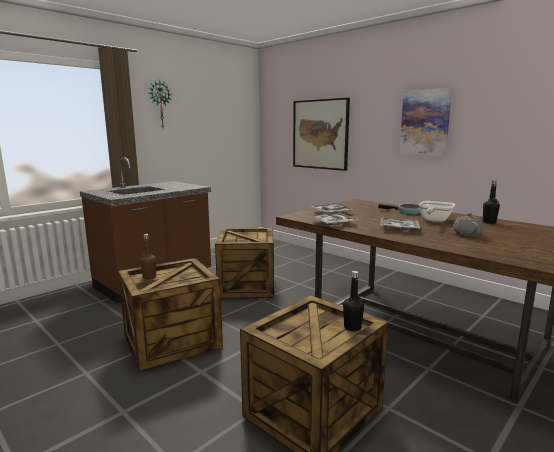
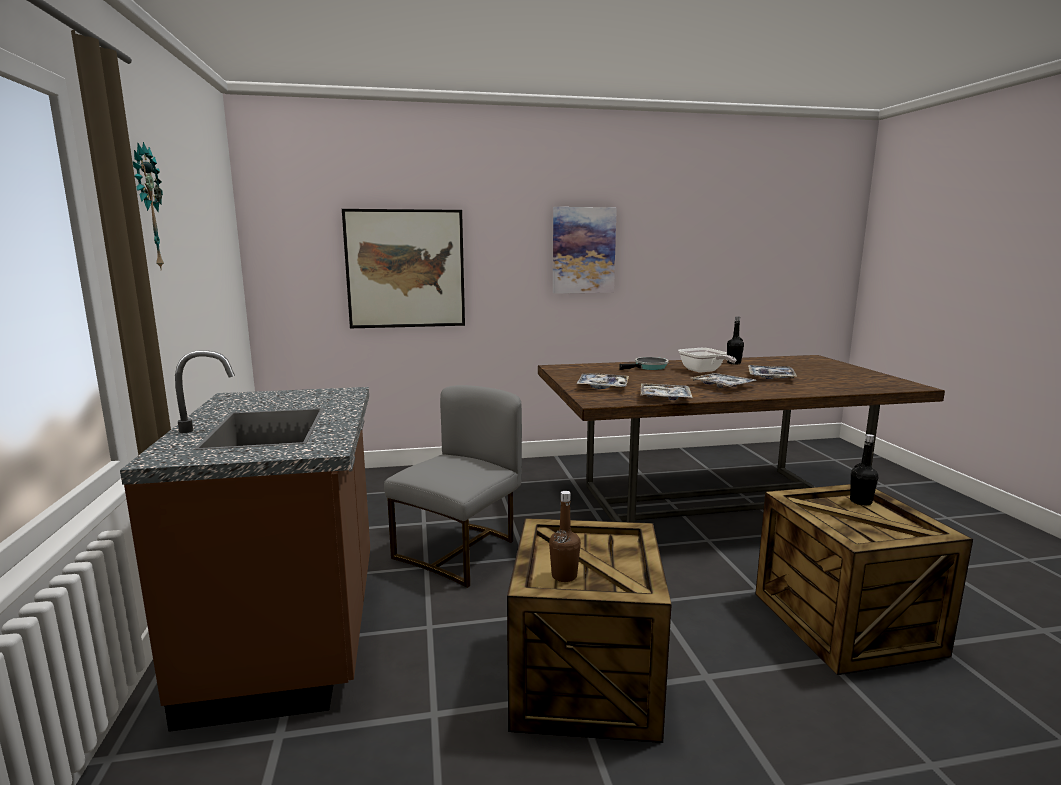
camera: 55 degrees left, 0 degrees up
(248, 286) = (460, 551): crate -> grey chair
(466, 234) = (770, 377): grey teapot -> tray

